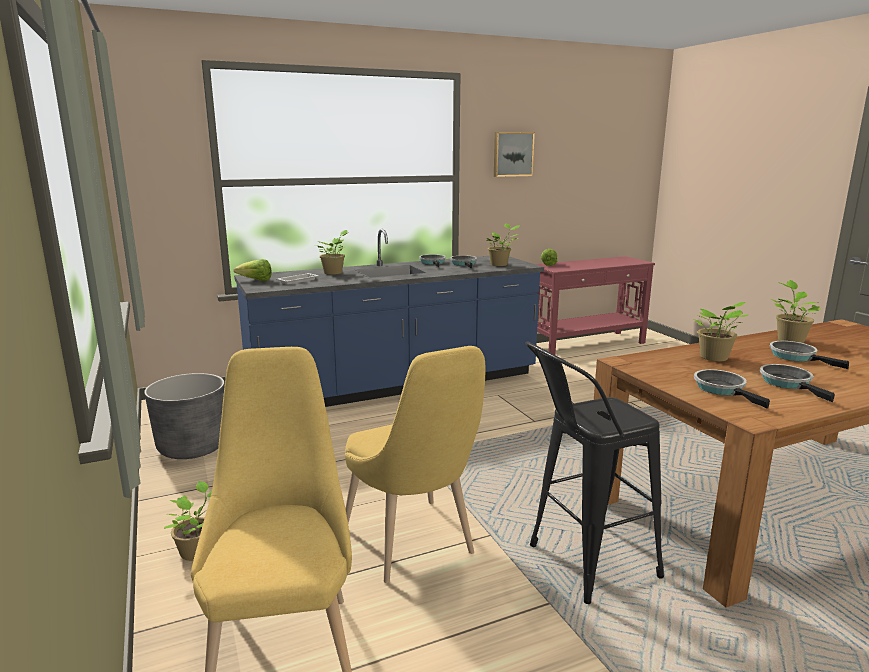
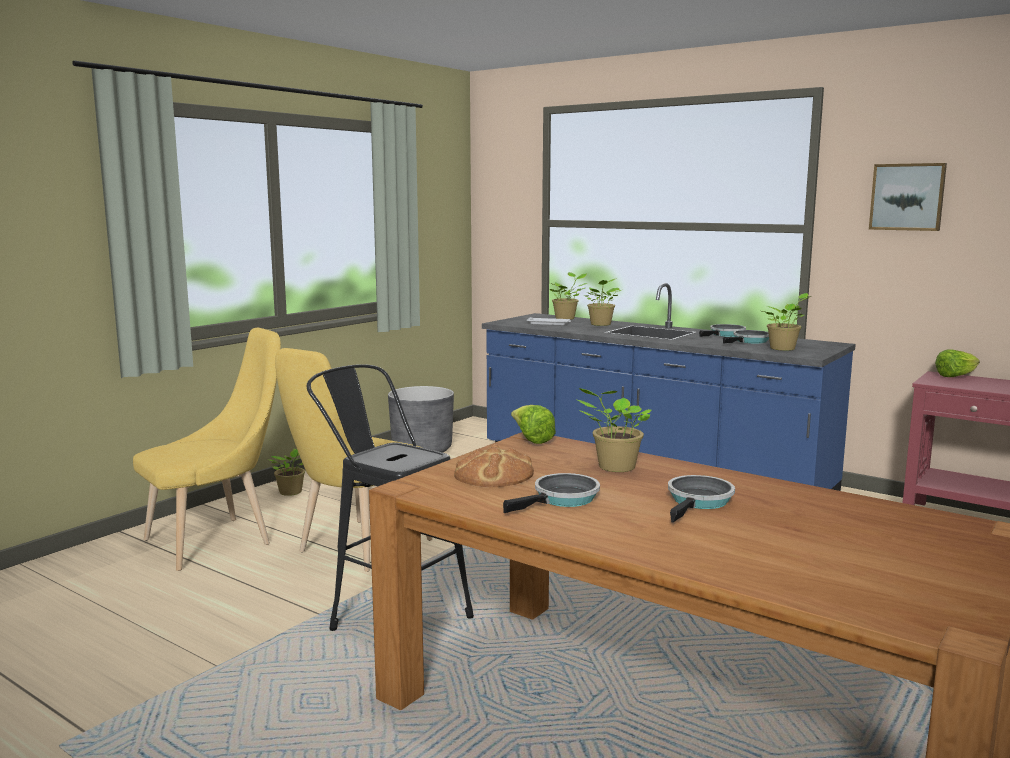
camera: 60 degrees right, 5 degrees down
(256, 281) = (525, 318): lettuce -> lettuce (531, 439)
(722, 389) = (493, 475): frying pan -> bread
(789, 340) = (793, 498): potted plant -> potted plant (566, 318)

